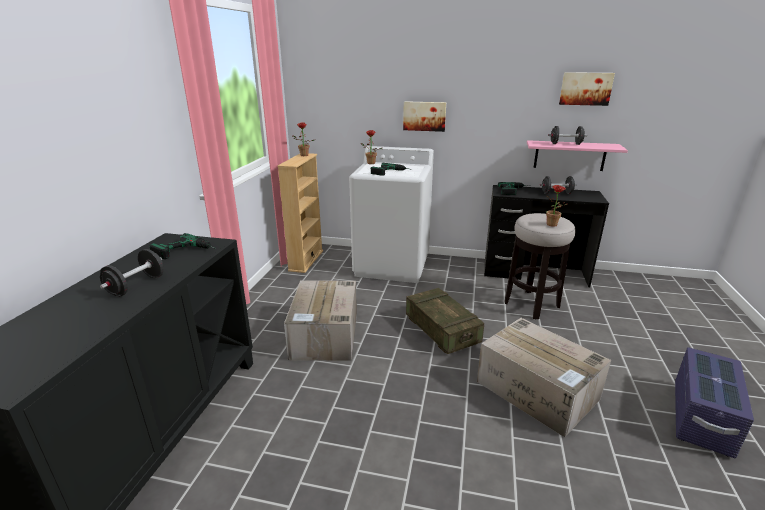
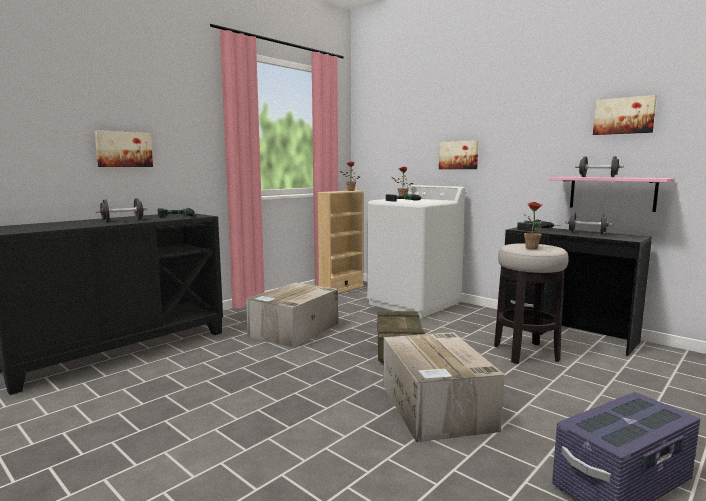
camera: 30 degrees right, 15 degrees down
(78, 171) = (124, 149): none -> picture

